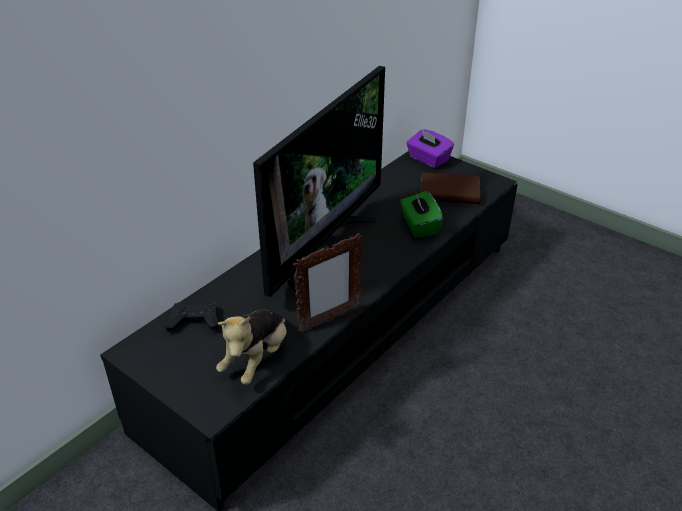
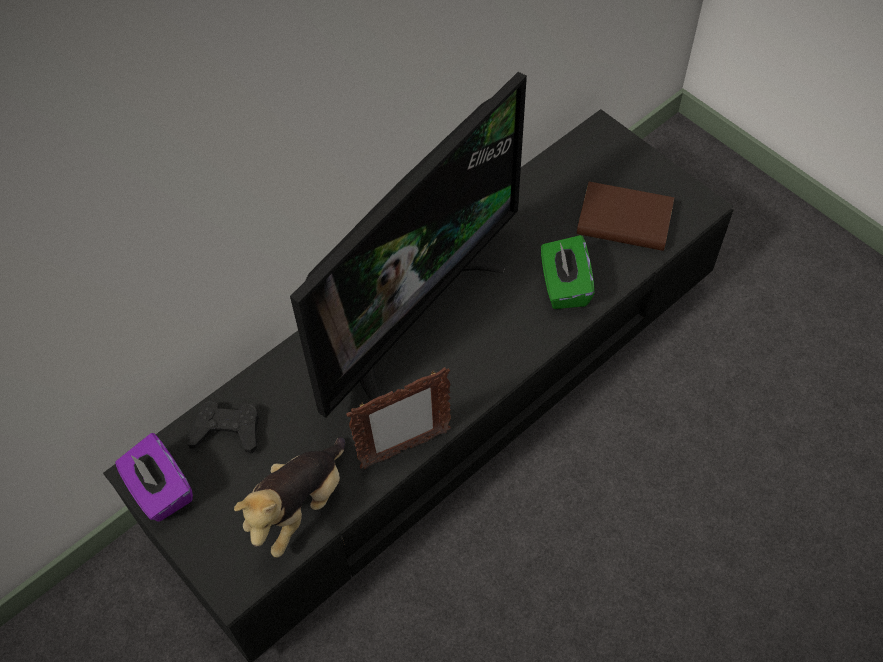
camera: 10 degrees right, 20 degrees up
(428, 159) = (607, 146): purple tissue box -> purple tissue box (160, 490)

